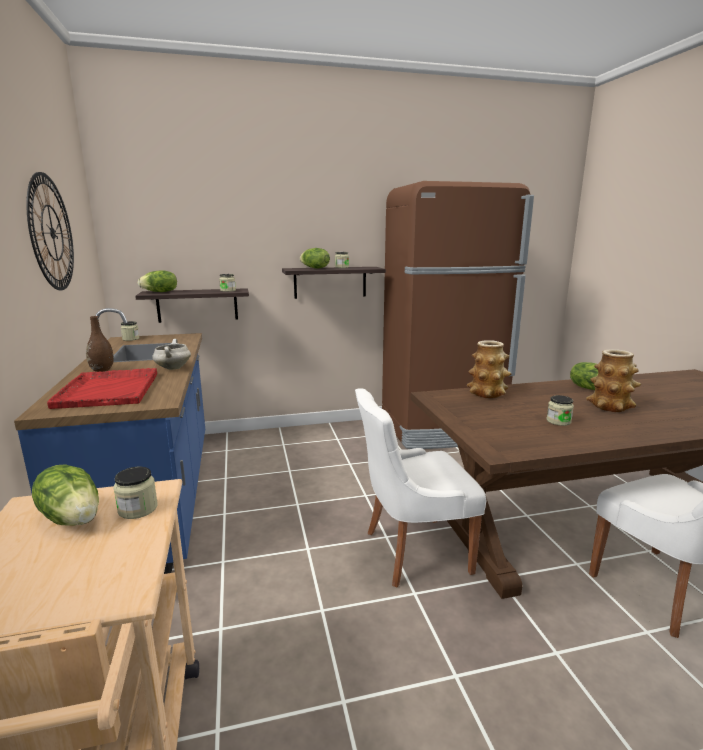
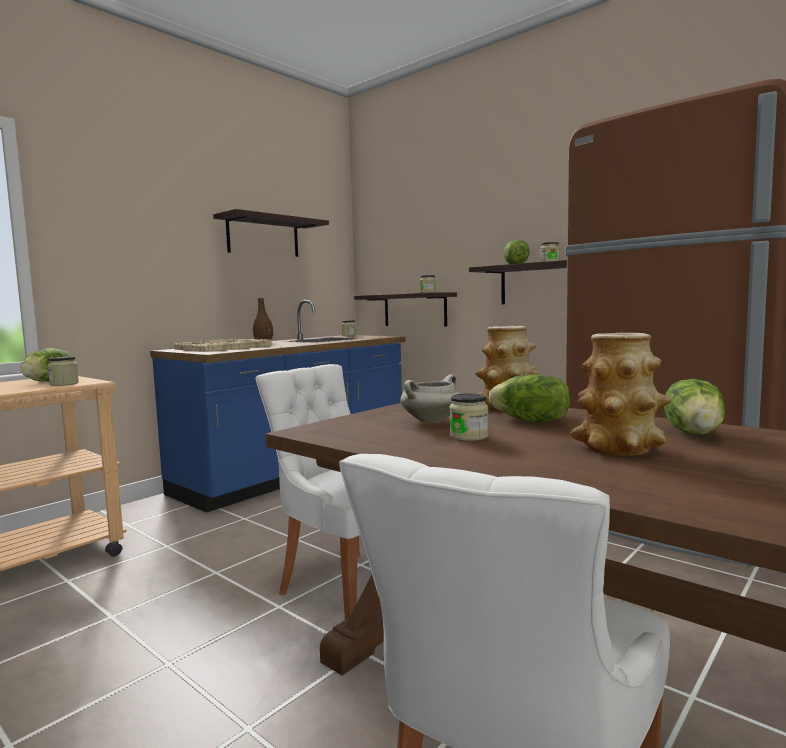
camera: 55 degrees right, 10 degrees down
(52, 233) = (263, 237): wall clock -> shelf
(109, 389) = (224, 347): red tray -> beige tray
(160, 292) = (380, 294): lettuce -> lettuce (531, 421)
(173, 368) = (293, 345): white cooking pot -> white cooking pot (431, 421)

